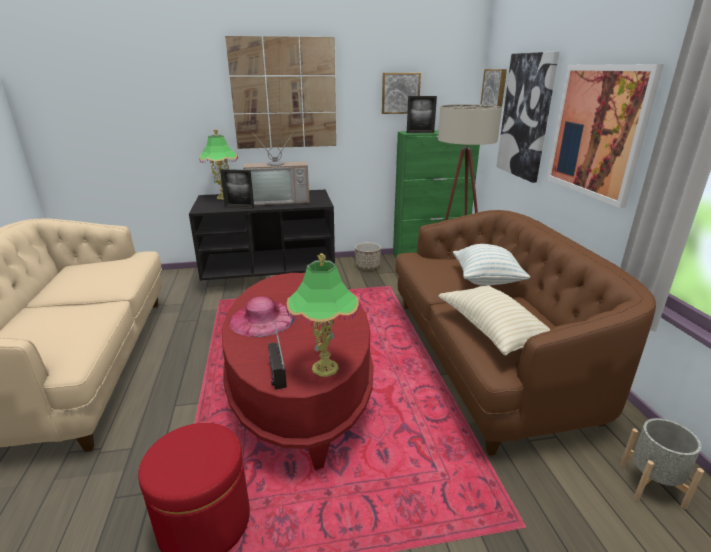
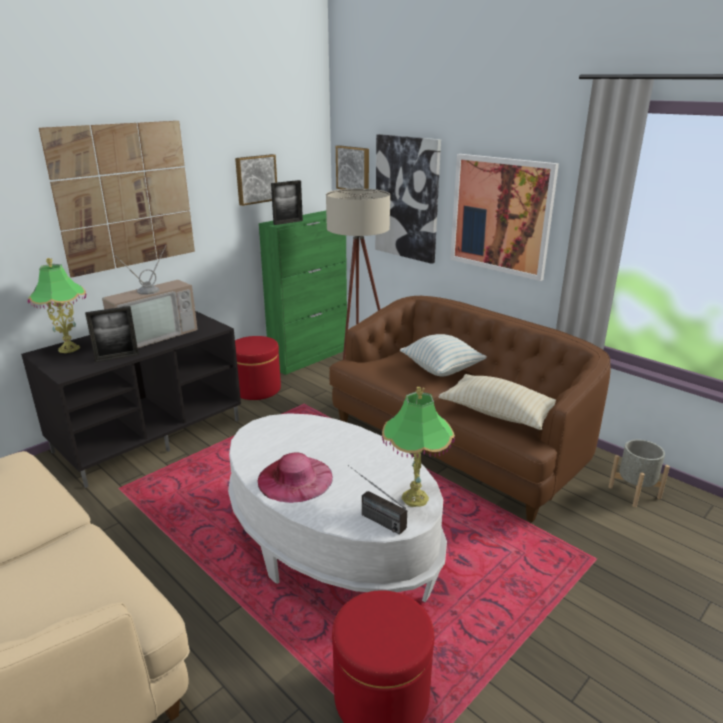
camera: 35 degrees left, 0 degrees up
(300, 389) = (331, 542): red coffee table -> white coffee table
(367, 267) = (257, 389): planter -> red ottoman

